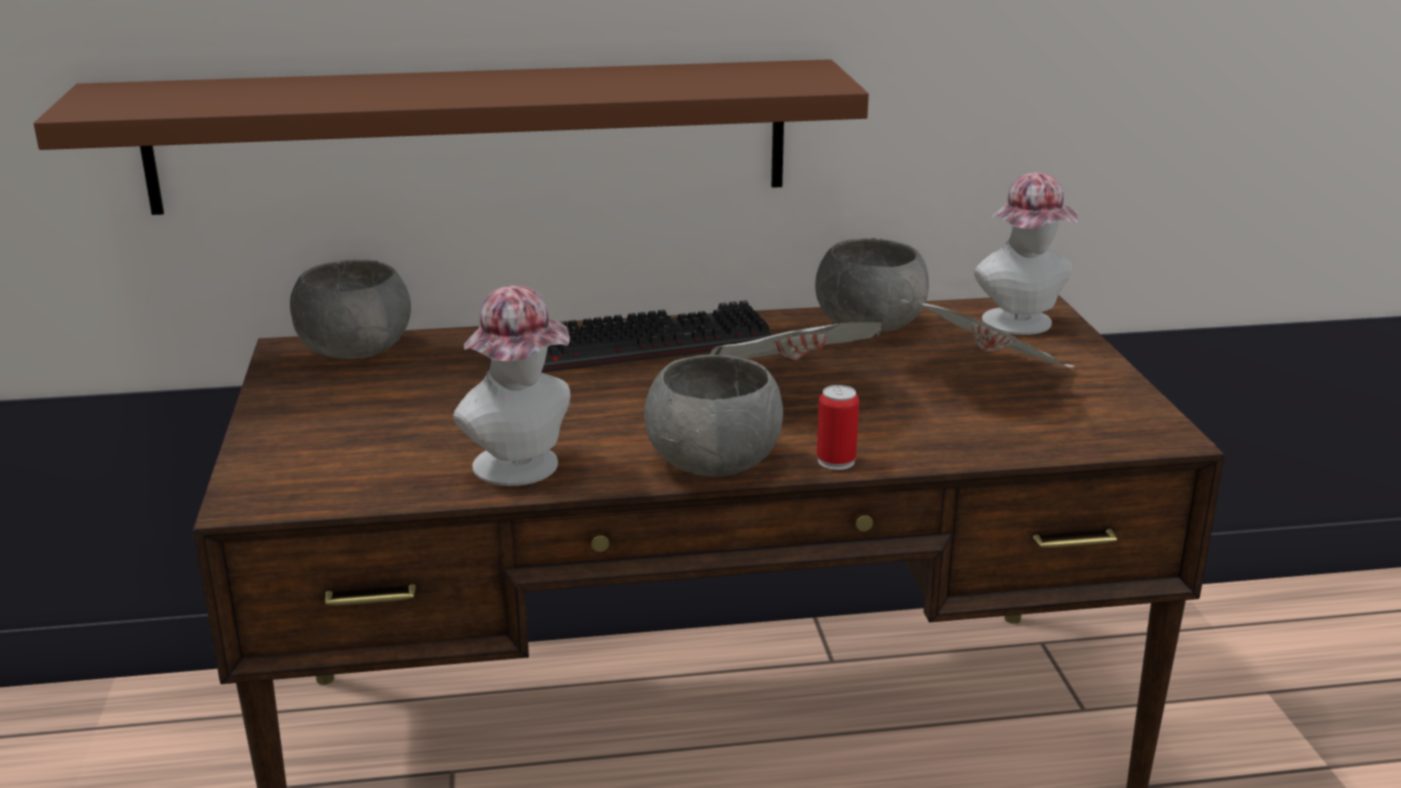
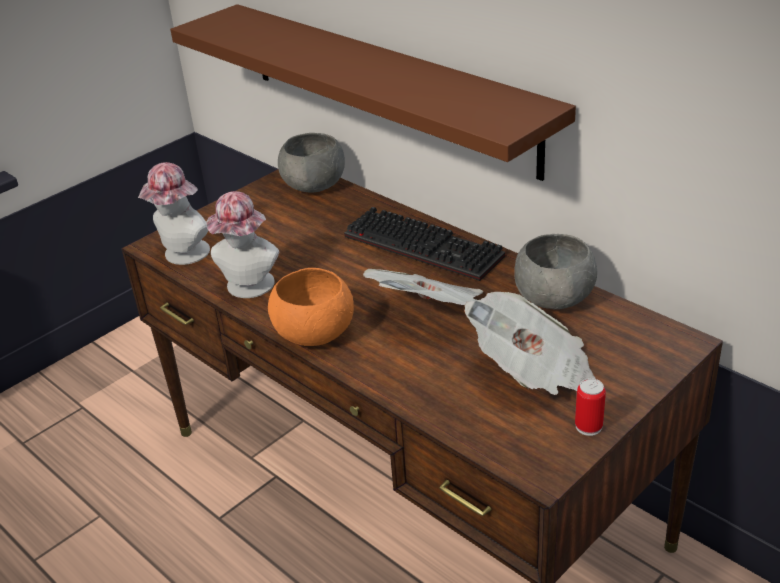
camera: 55 degrees right, 10 degrees up
(711, 462) = (314, 333): grey bowl -> orange bowl
(836, 461) = (360, 368): can -> can (588, 426)
(1022, 325) = (641, 349): hat -> hat (183, 255)

